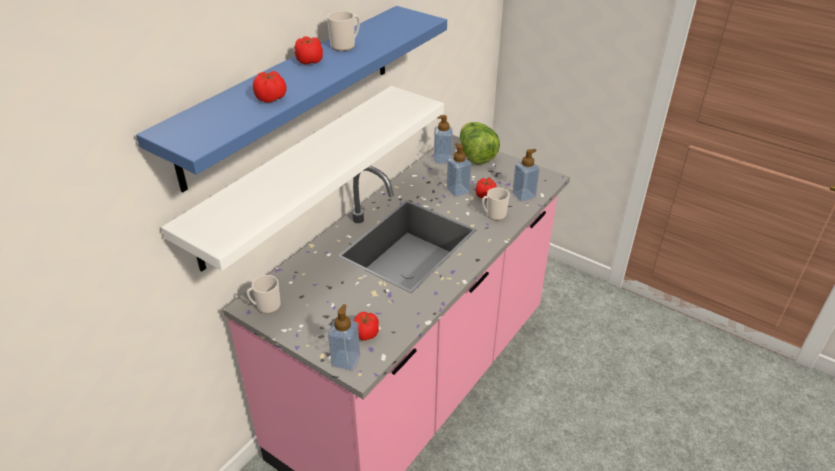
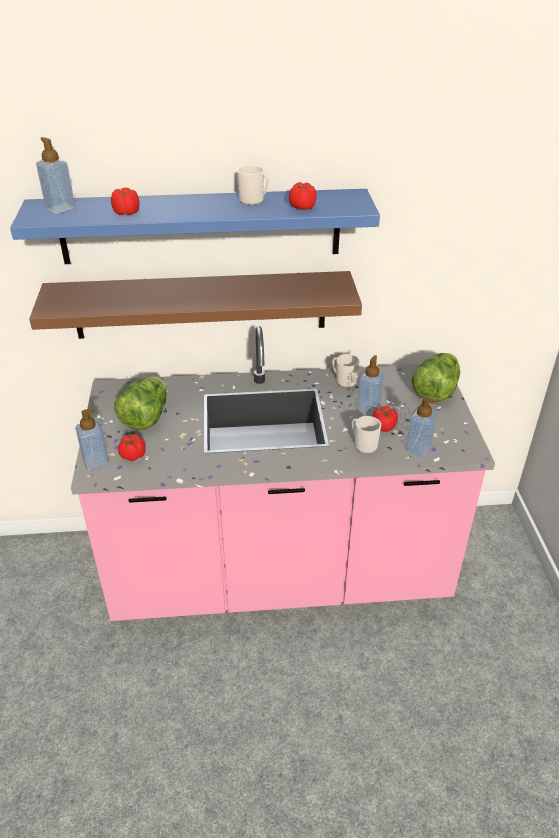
camera: 50 degrees right, 0 degrees up
(266, 306) = (114, 395): mug -> mug (344, 381)
(297, 174) = (200, 305): white shelf -> brown shelf
(309, 61) = (205, 201): tomato -> tomato (303, 207)
(324, 302) = (146, 417): none -> lettuce
(442, 159) = (401, 376): soap dispenser -> soap dispenser (60, 208)

